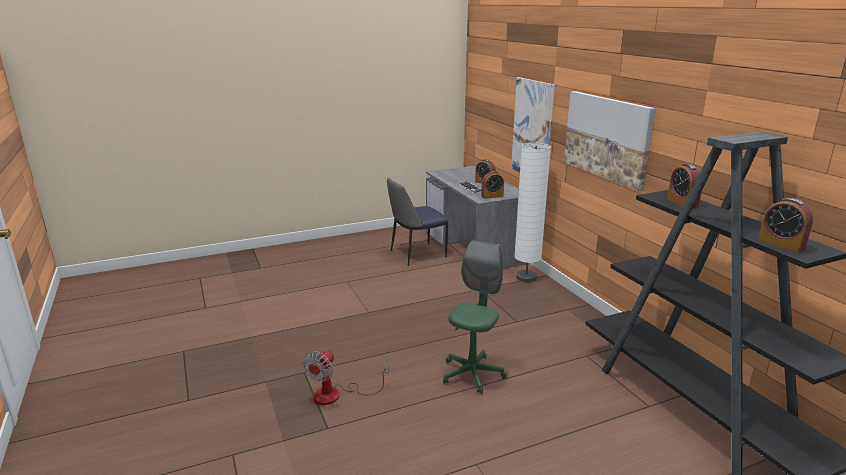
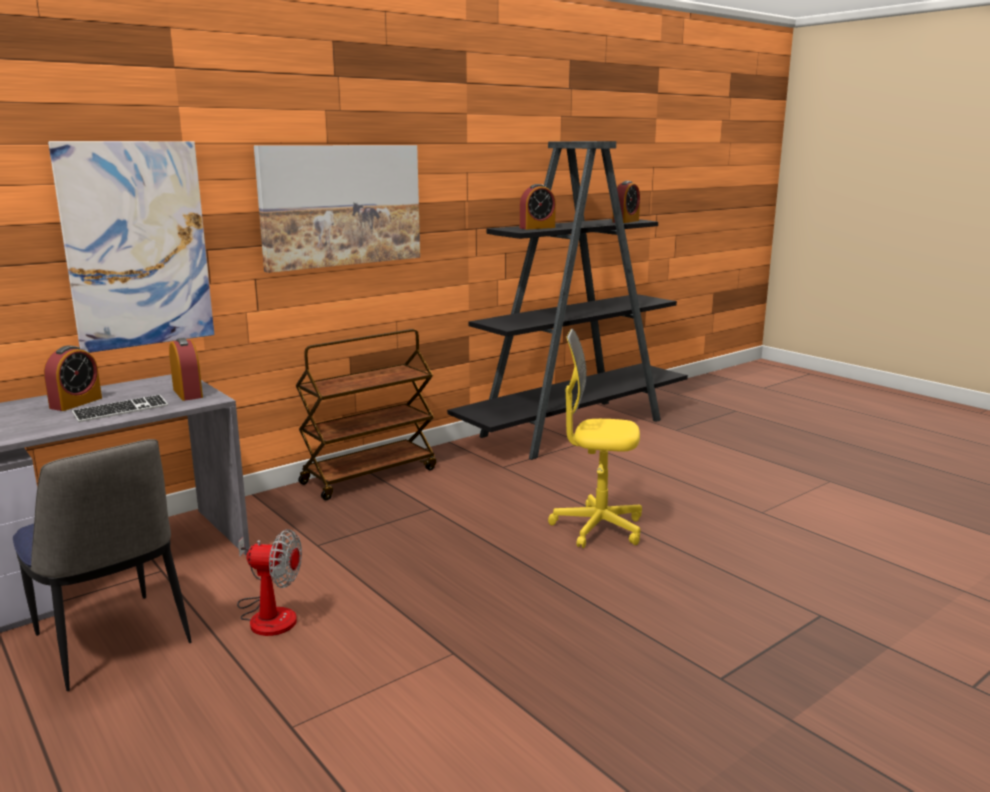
camera: 105 degrees left, 5 degrees down
(336, 395) = (744, 626): fan -> fan (269, 614)
(472, 374) = (597, 528): green office chair -> yellow office chair
(526, 277) = (264, 509): white floor lamp -> none
(571, 306) = (369, 475): none -> brown cart

